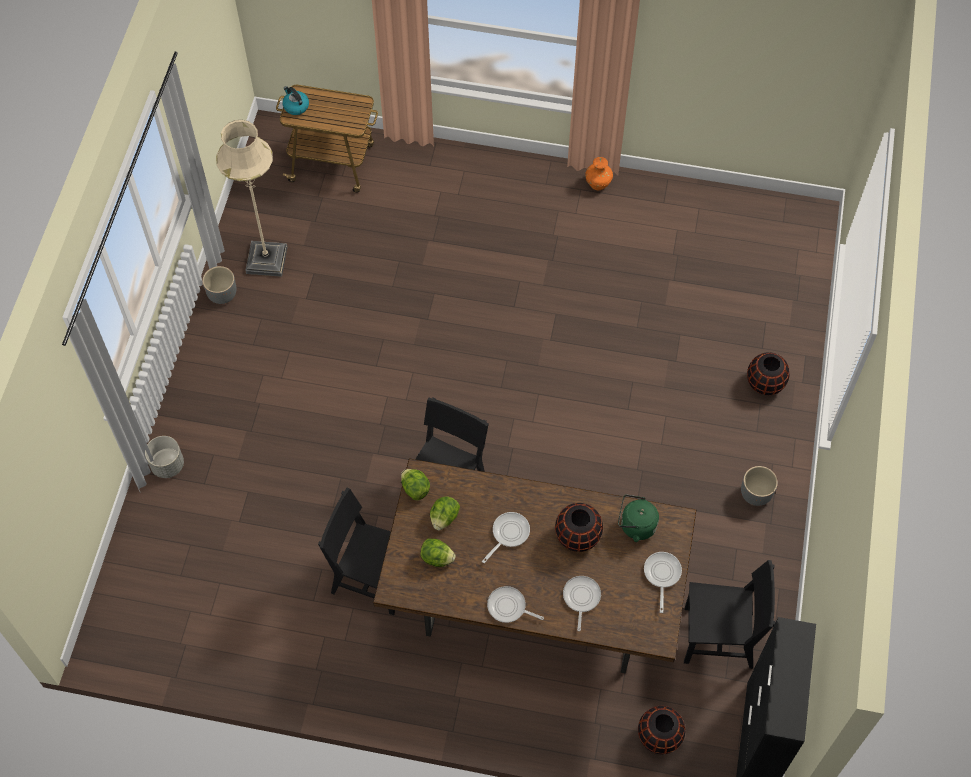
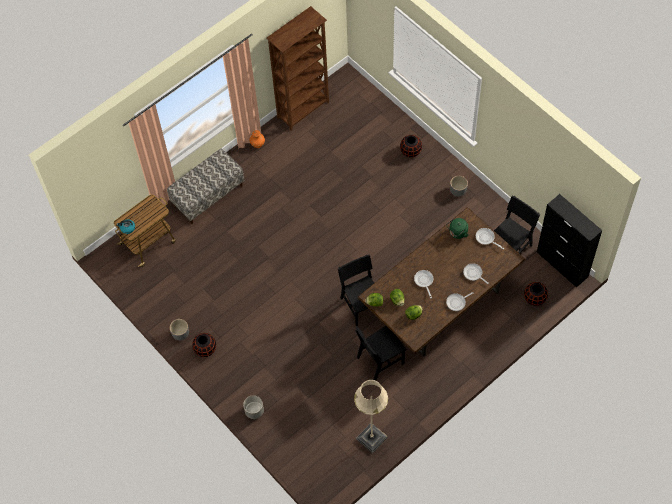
camera: 50 degrees left, 0 degrees up
(266, 260) = (178, 303): beige floor lamp -> beige floor lamp (371, 438)
(464, 181) = (208, 195): none -> bench
(578, 536) = (445, 257): black vase -> black vase (205, 349)
(706, 201) = (304, 110): none -> brown bookcase

